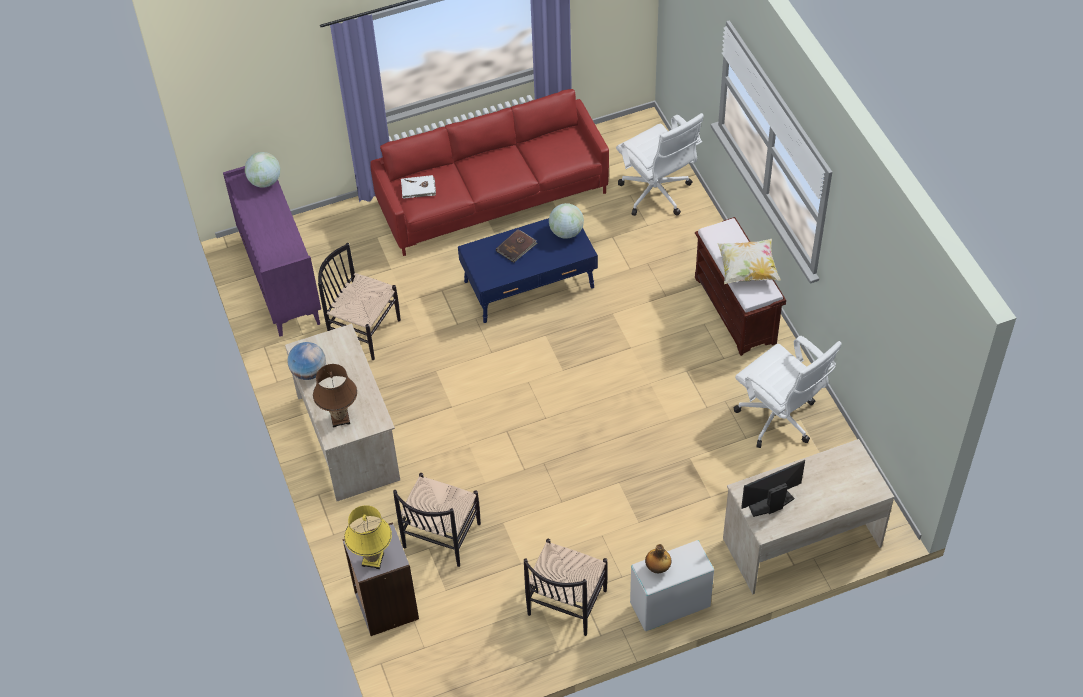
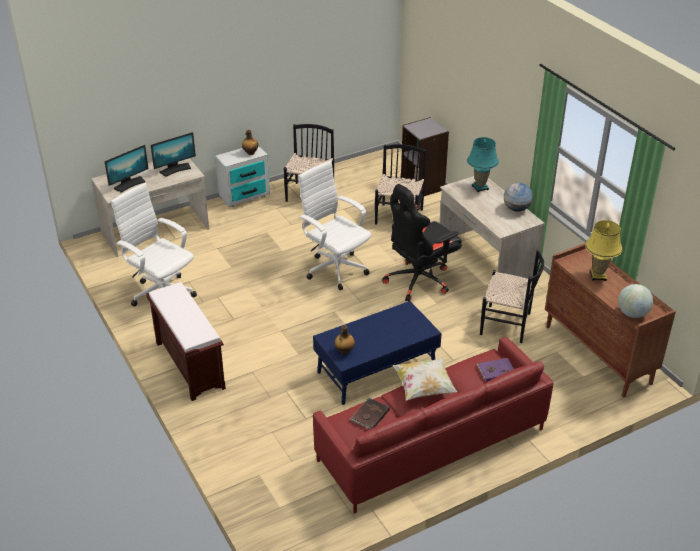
camera: 170 degrees right, 15 degrees down
(281, 281) = (598, 355): purple cabinet -> brown cabinet
(340, 418) = (480, 188): brown table lamp -> turquoise table lamp
(373, 559) = (426, 125): yellow table lamp -> yellow table lamp (598, 276)
(418, 188) = (496, 370): white book -> purple book
(442, 411) = (422, 279): none -> black office chair
(516, 247) = (387, 336): brown book -> brown book (369, 415)
(566, 232) = (344, 351): globe -> bottle
(657, 195) = (263, 463): white office chair -> white office chair (334, 269)
(747, 270) = (177, 307): pillow -> pillow (424, 388)
(834, 475) = (129, 184): none -> monitor

